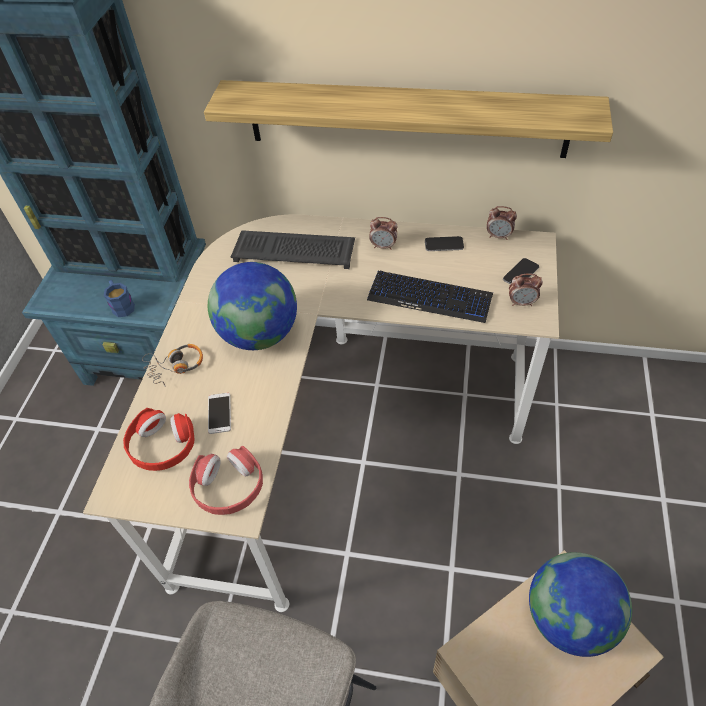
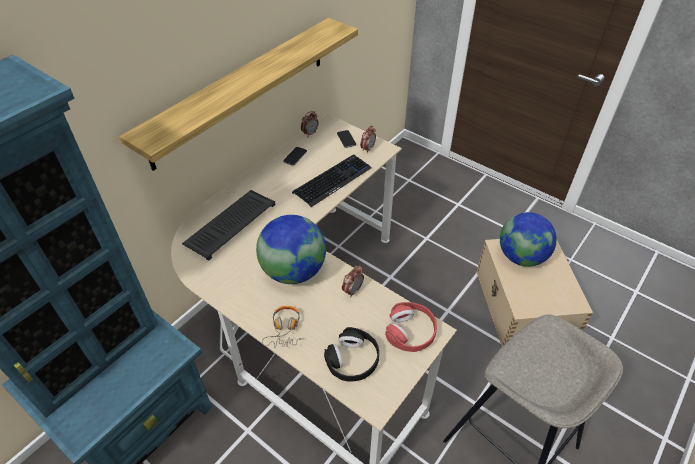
camera: 65 degrees left, 5 degrees down
(122, 305) = (147, 372): blue mug -> none
(162, 445) = (352, 360): red headphones -> black headphones
(219, 413) = (347, 317): phone -> none
(383, 246) = (270, 181): alarm clock -> alarm clock (352, 290)

